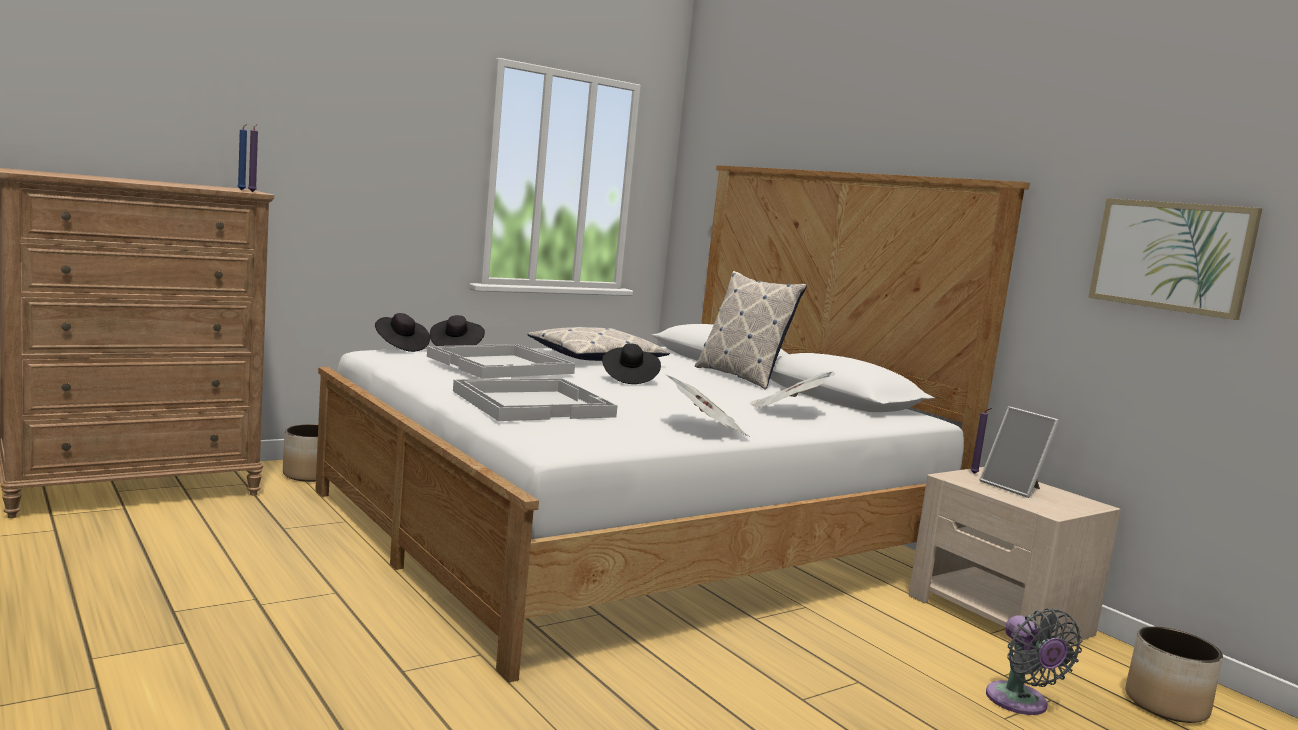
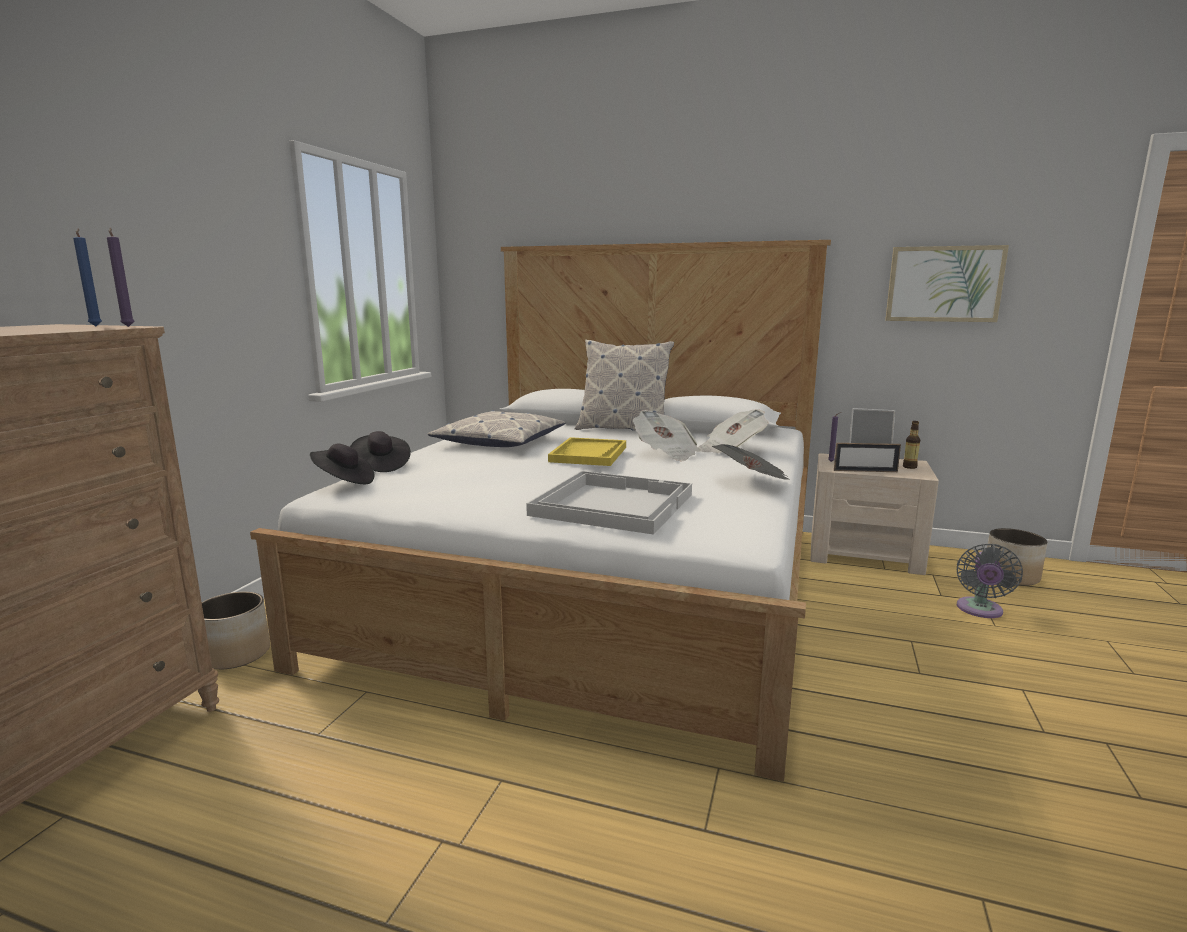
camera: 35 degrees left, 5 degrees up
(501, 365) = (485, 473): white tray -> none
(629, 378) = (589, 454): black hat -> yellow tray
(706, 396) = (666, 453): none -> newspaper
(987, 489) = (865, 471): none -> picture frame
(1020, 703) = (979, 610): grey fan -> grey fan turned 75 degrees clockwise
(1066, 504) = (909, 467): none -> bottle

